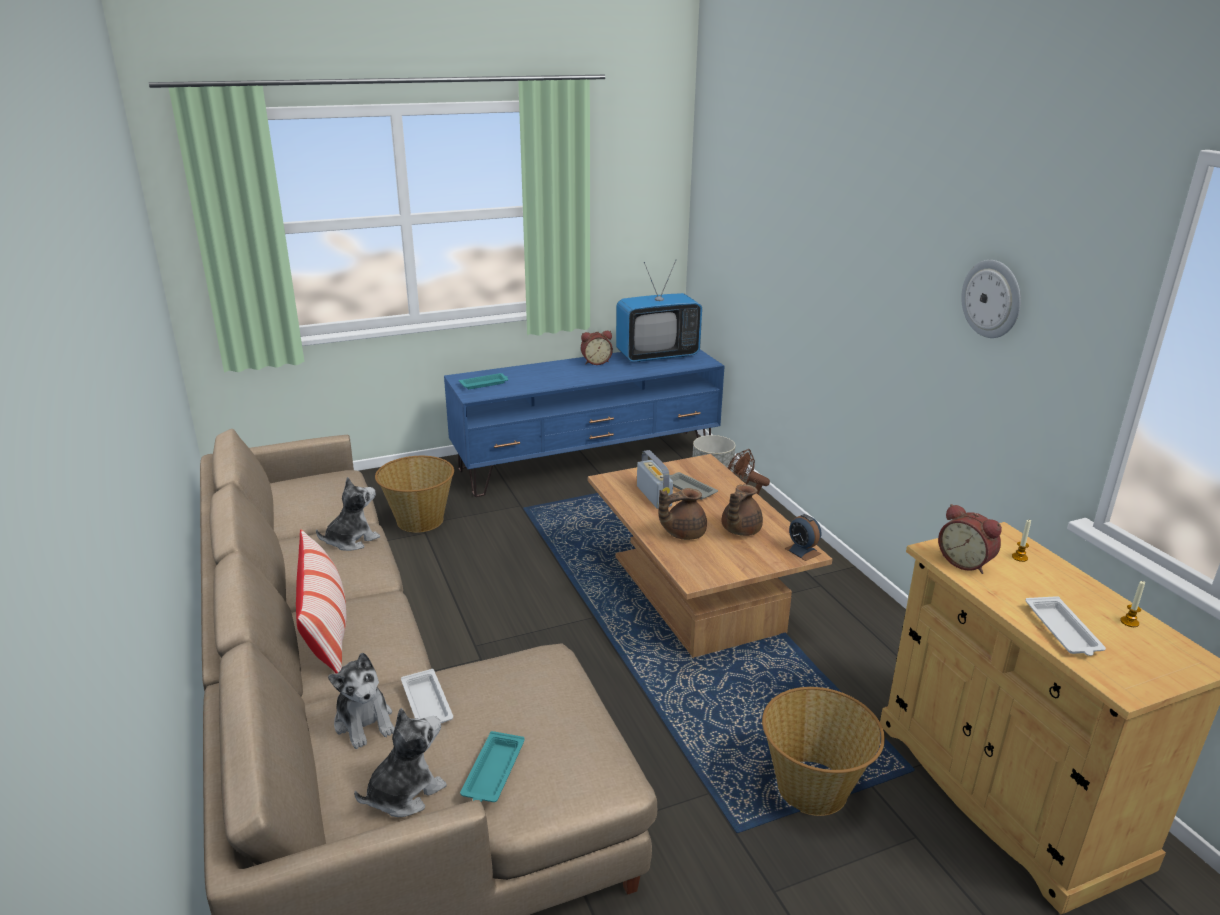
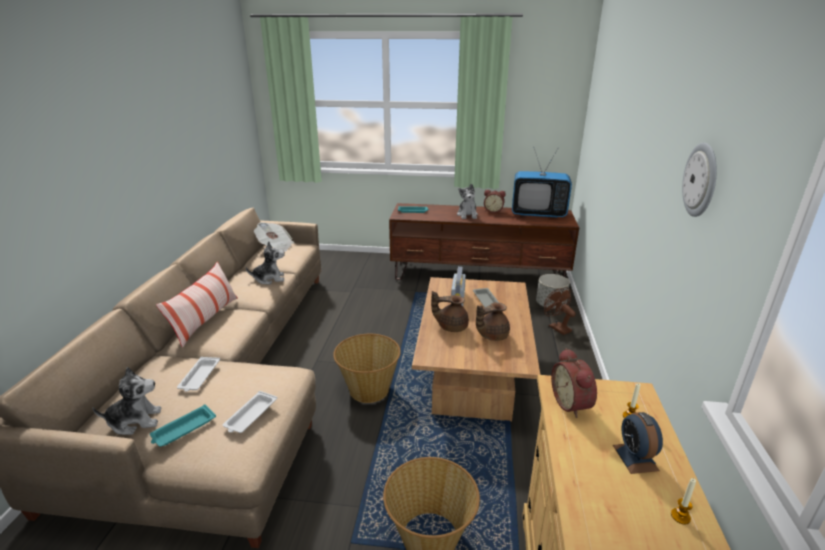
camera: 30 degrees right, 0 degrees up
(297, 487) = (275, 246): none -> newspaper
(365, 722) = (163, 375): plush toy -> plush toy (467, 215)
(419, 520) = (354, 284): basket -> basket (369, 389)
(588, 461) = (479, 275): blue tv stand -> brown tv stand
(802, 551) = (522, 363): alarm clock -> alarm clock (635, 457)
(1063, 631) = (595, 495): white tray -> white tray (250, 416)

